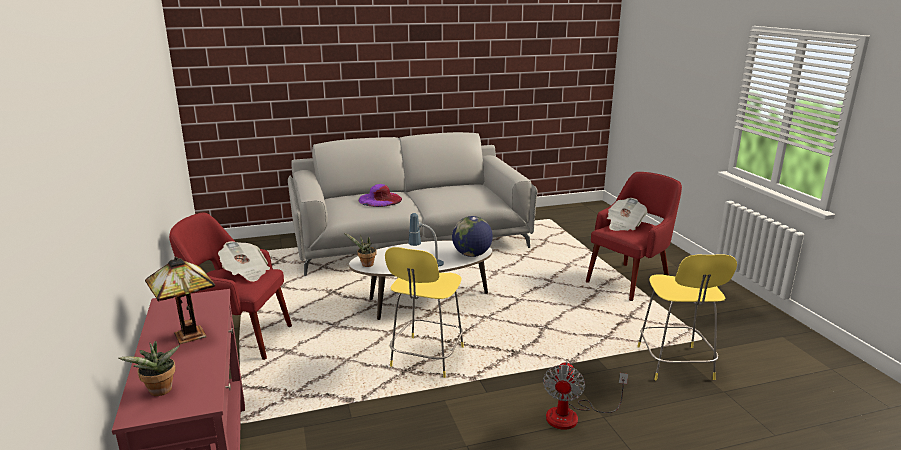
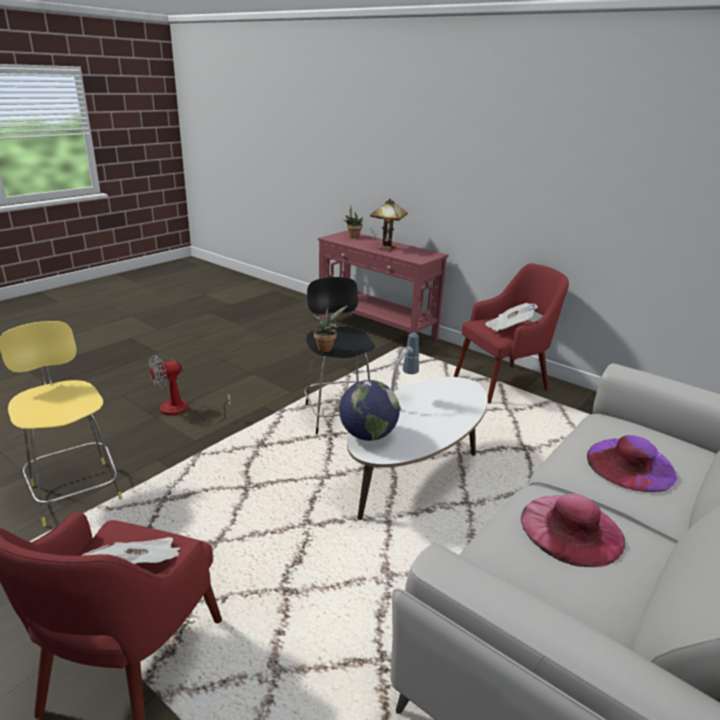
camera: 145 degrees right, 5 degrees up
(365, 265) = (456, 384): potted plant -> potted plant (326, 348)
(426, 359) = (338, 415): yellow stool -> black stool
(445, 195) = (571, 529): none -> pink hat
(572, 415) = (183, 410): fan -> fan turned 105 degrees counterclockwise

